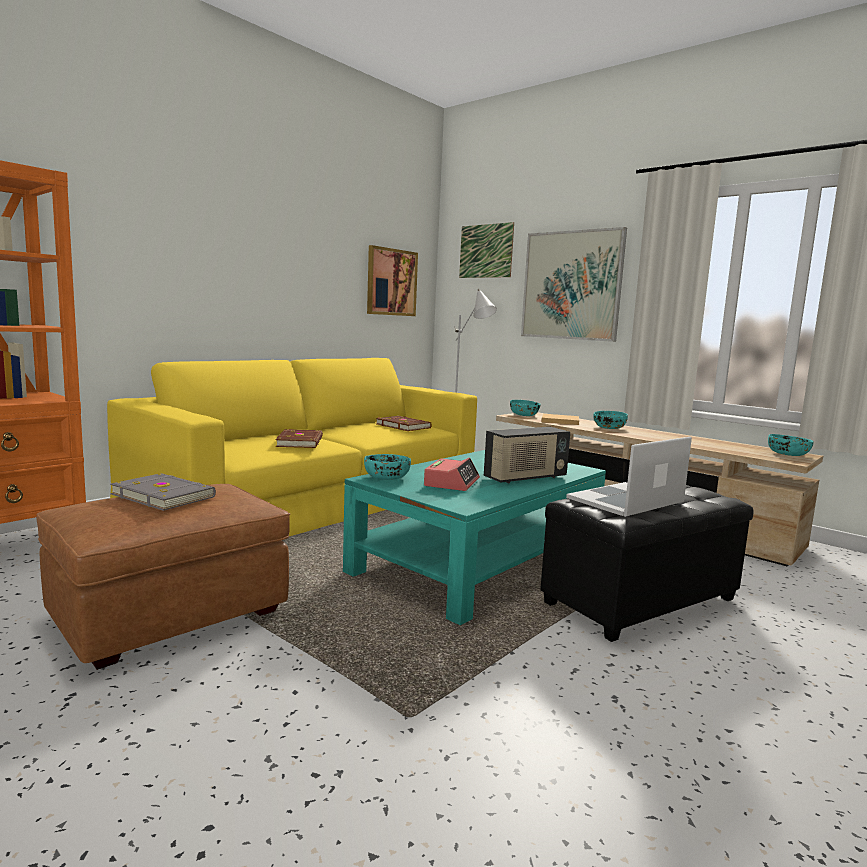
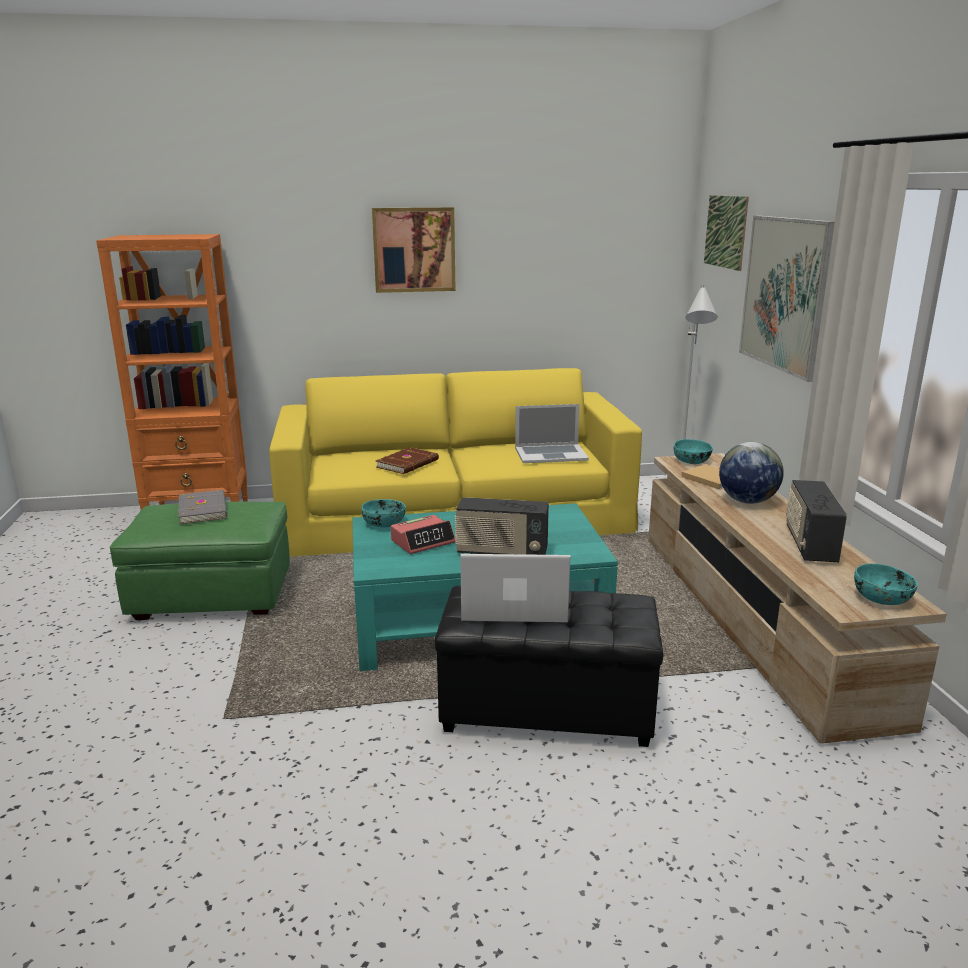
camera: 40 degrees right, 10 degrees up
(170, 615) = (212, 596): brown ottoman -> green ottoman
(391, 282) = (611, 272): picture -> picture (414, 250)
(403, 426) = (550, 454): brown book -> laptop
(608, 428) = (747, 501): turquoise bowl -> globe
(694, 440) = (809, 545): none -> radio

